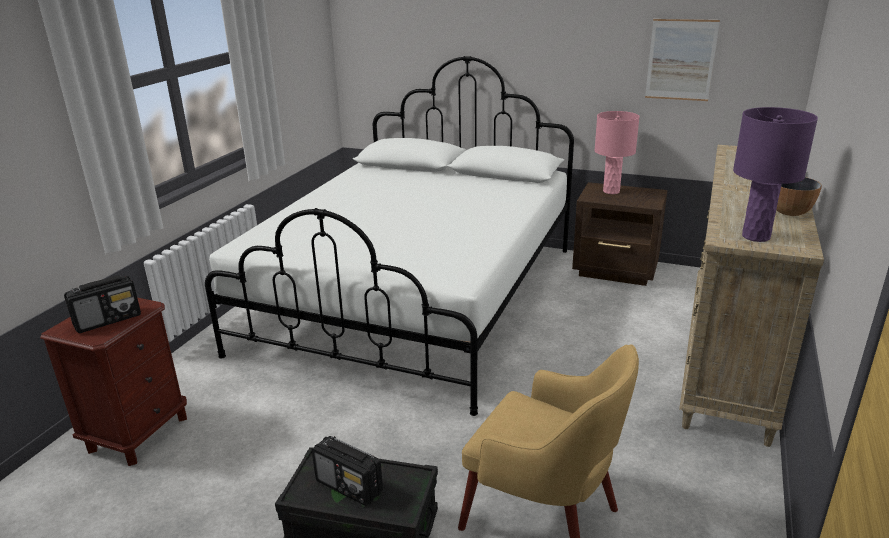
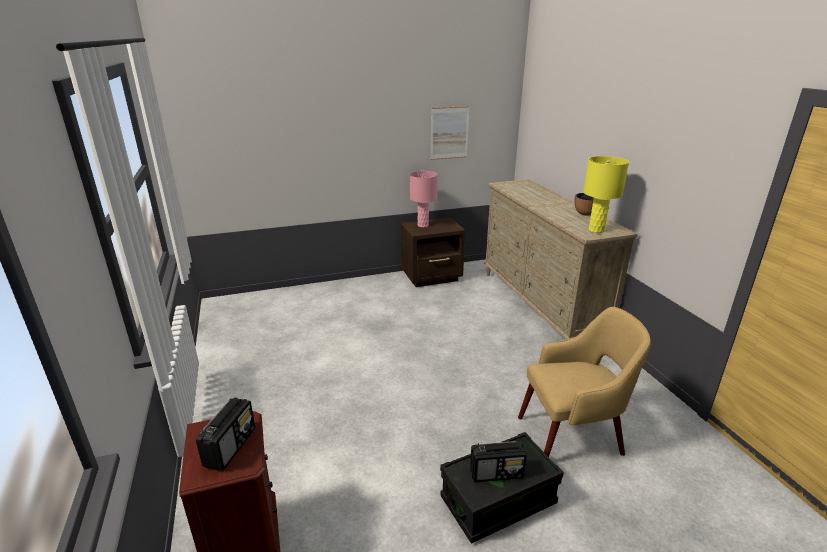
camera: 40 degrees left, 0 degrees up
(417, 298) = (334, 338): white bed -> none
(755, 236) = (596, 230): purple table lamp -> yellow table lamp

